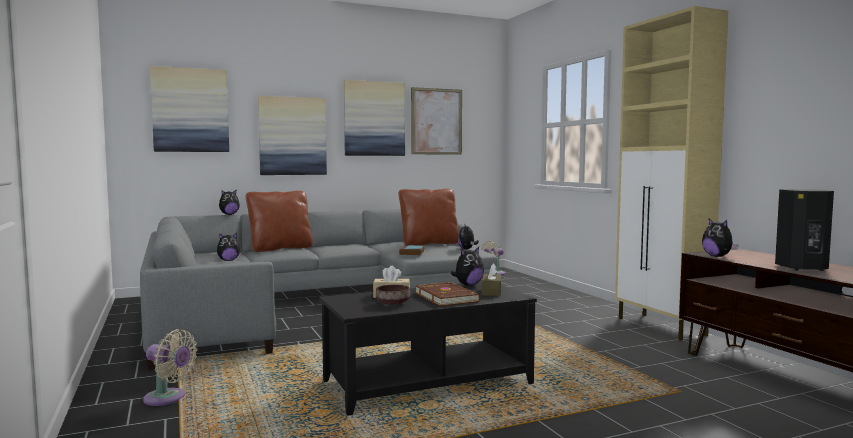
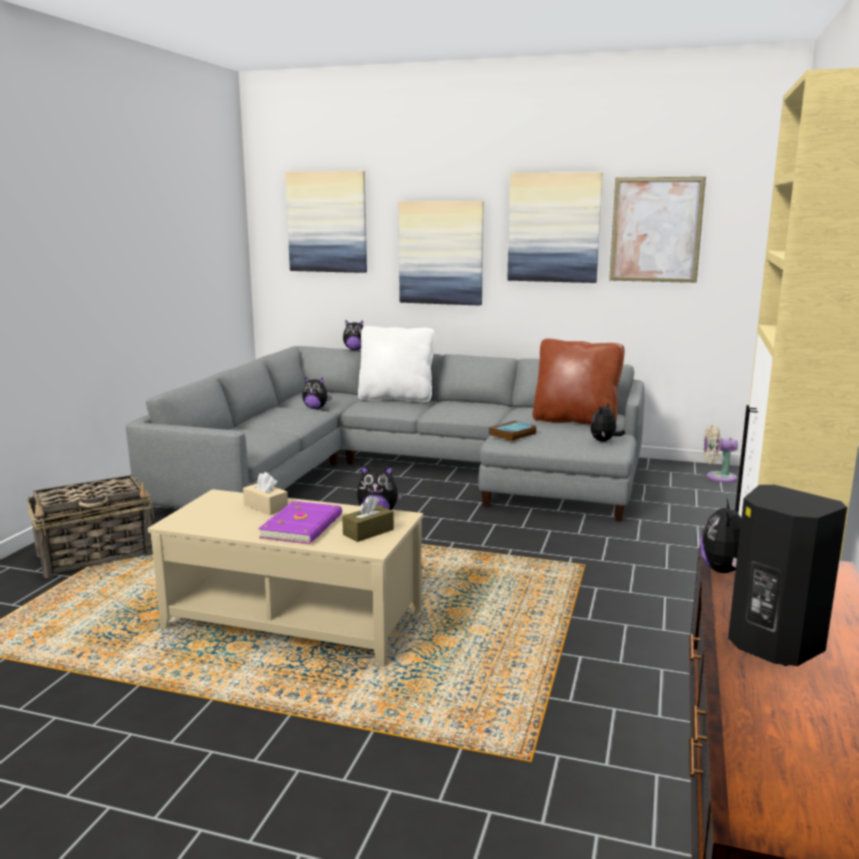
camera: 40 degrees right, 10 degrees up
(168, 398) = (97, 555): beige fan -> basket
(280, 248) = (396, 398): brown pillow -> white pillow
(392, 303) = (234, 519): brown bowl -> none
(427, 382) = (295, 618): black coffee table -> beige coffee table
(447, 297) = (303, 526): brown book -> purple book

